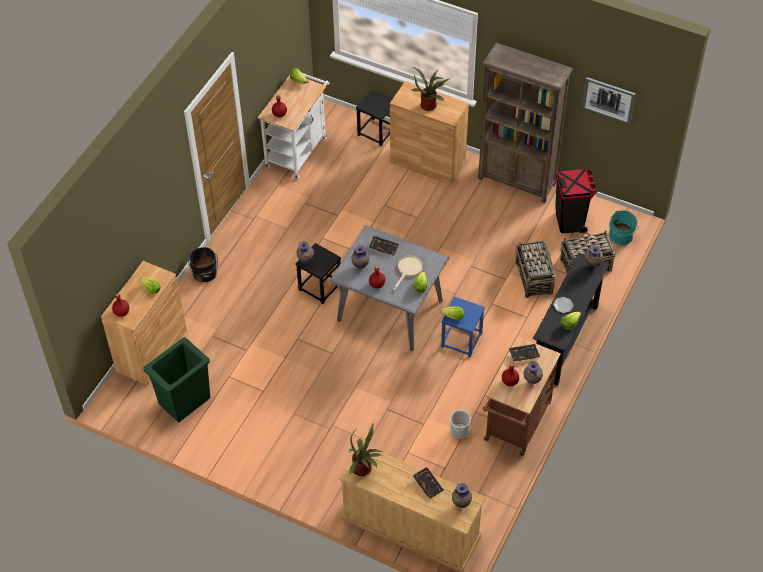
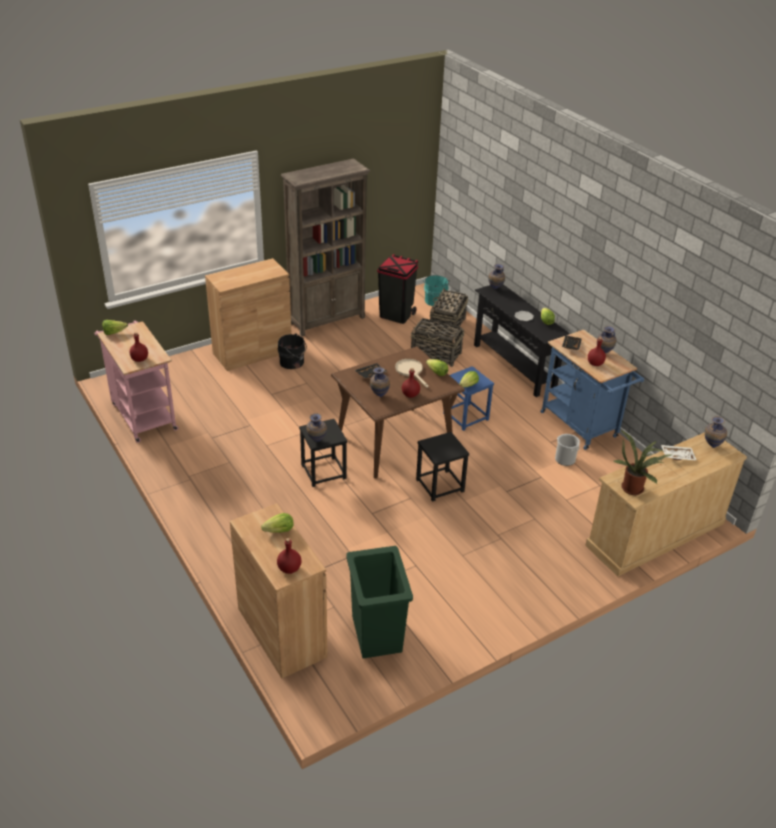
camera: 60 degrees left, 15 degrees down
(205, 274) = (221, 543): black bucket -> black bucket (293, 362)
(298, 149) = (142, 414): white cart -> pink cart
(376, 132) = (183, 363): black stool -> black stool (440, 486)
(390, 310) = (395, 441): grey dining table -> brown dining table
(428, 484) = (677, 456): black tray -> white tray
(429, 105) = (250, 275): potted plant -> none
(516, 426) = (582, 427): brown cart -> blue cart
(608, 100) = (386, 176): picture -> none

